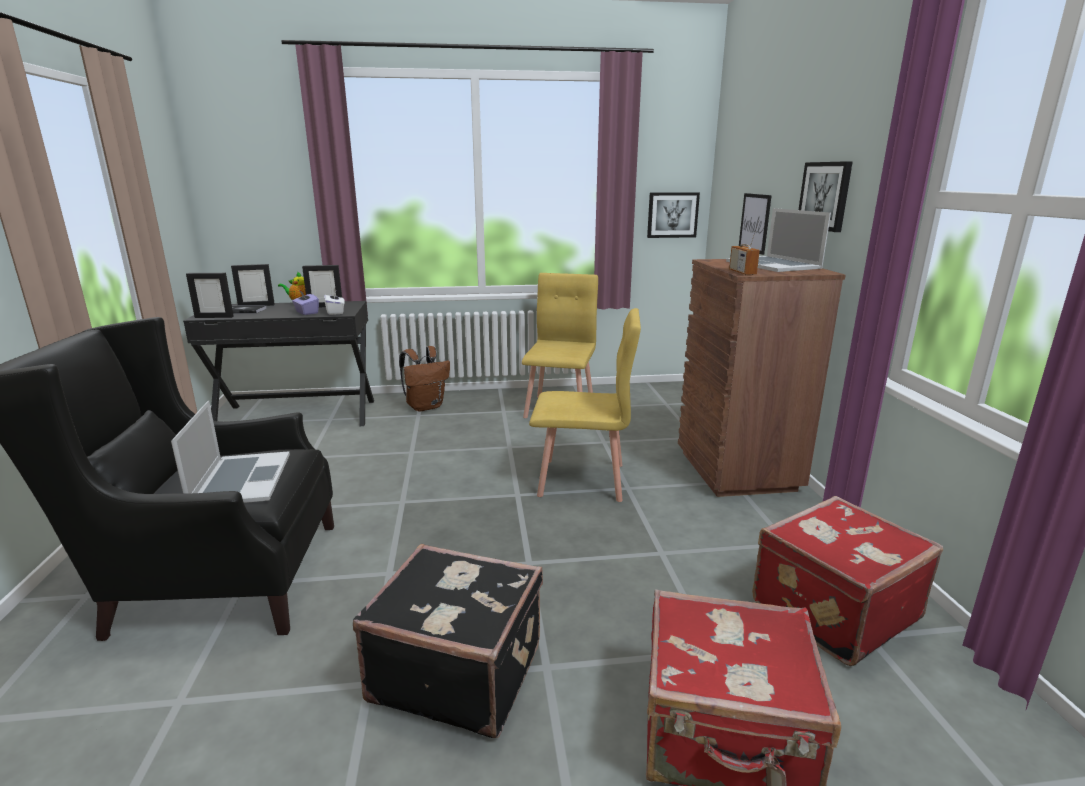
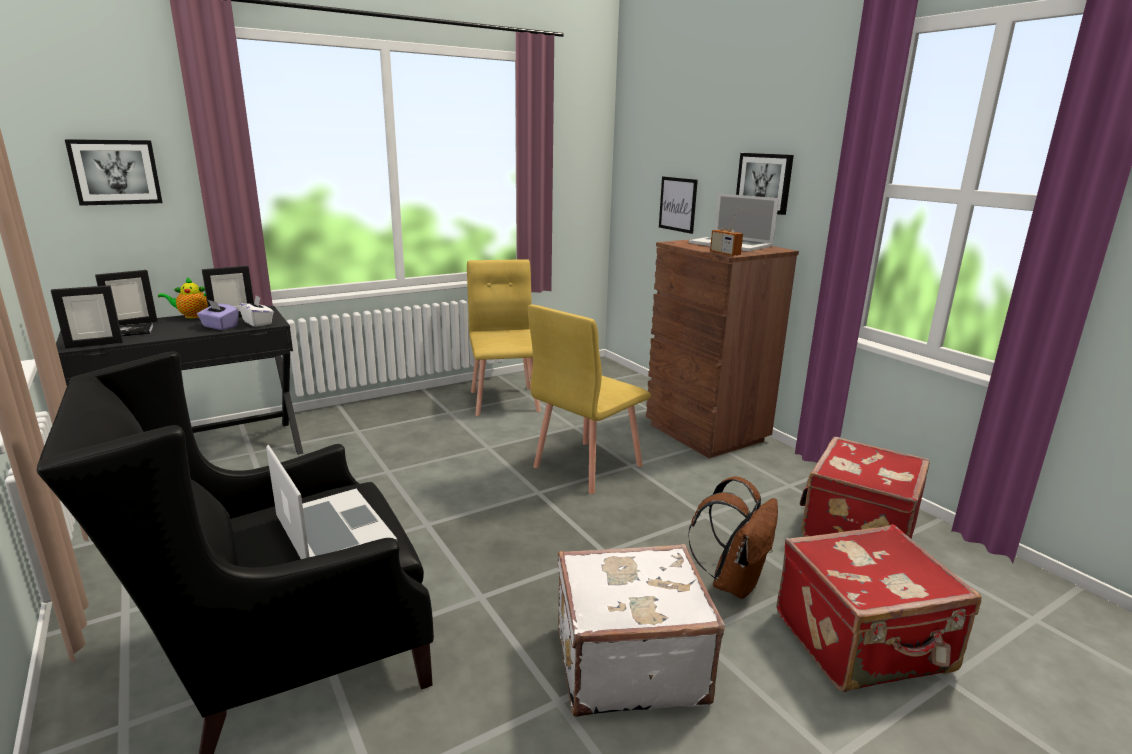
camera: 25 degrees left, 0 degrees up
(426, 406) = (357, 420): brown backpack -> brown backpack (733, 582)
(458, 670) = (627, 662): black suitcase -> white suitcase
(583, 480) = (586, 466): yellow chair -> yellow chair turned 150 degrees clockwise
(672, 215) = (581, 196): picture -> picture (115, 172)

